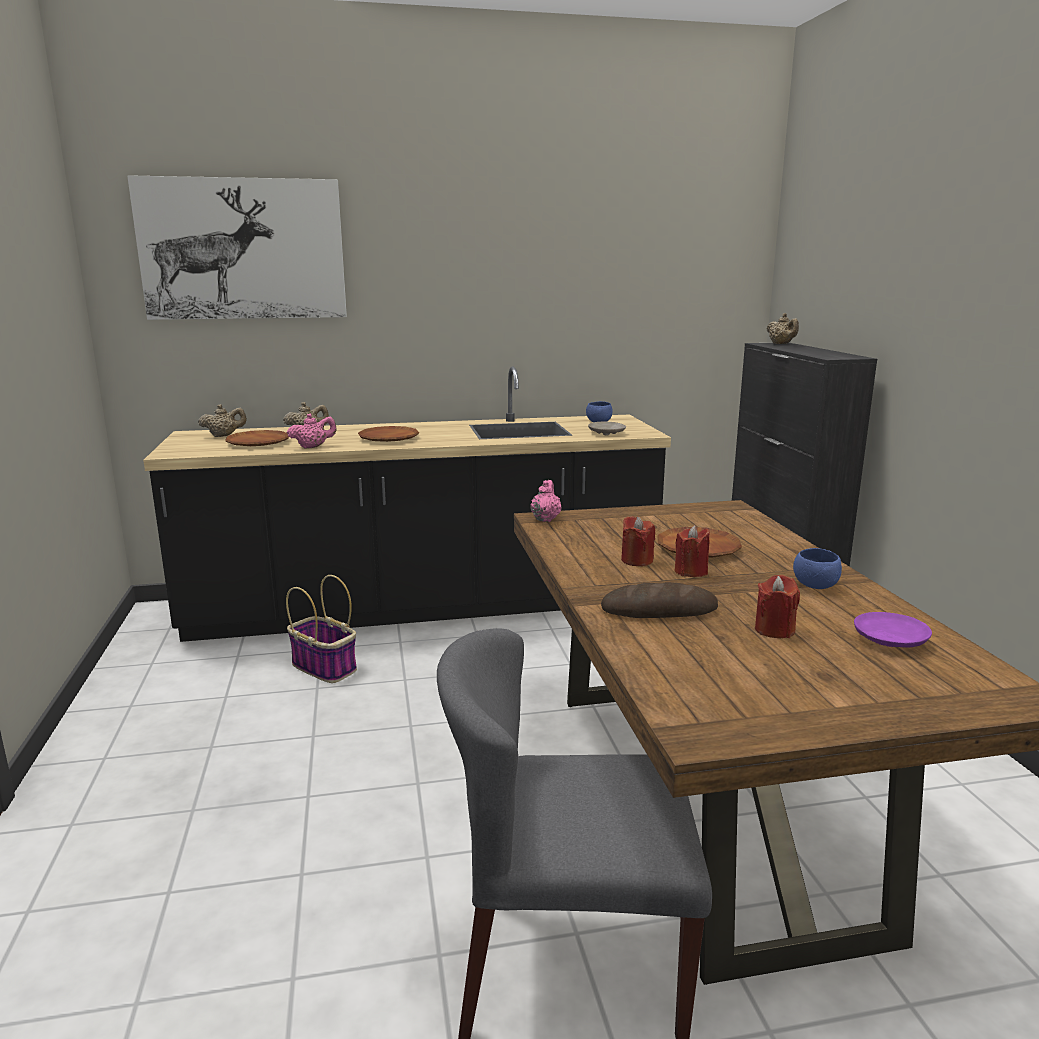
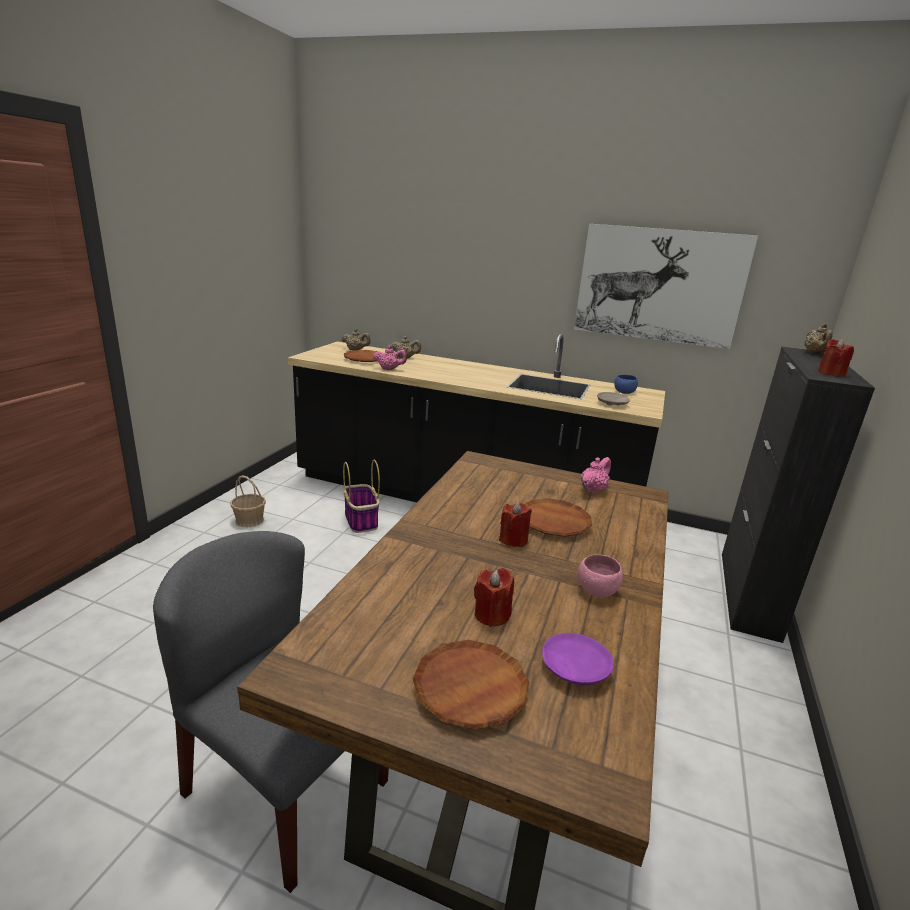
camera: 30 degrees right, 5 degrees up
(161, 719) = (249, 520): none -> basket
(243, 249) = (391, 223): picture -> picture (659, 285)
(388, 438) = (446, 373): brown plate -> brown plate (470, 689)
(546, 519) = (480, 462): pink teapot -> pink teapot (593, 490)
(637, 560) = (488, 516): red candle -> red candle (831, 373)
(659, 610) = (435, 562): bread -> none
(815, 585) = (597, 590): blue bowl -> pink bowl

